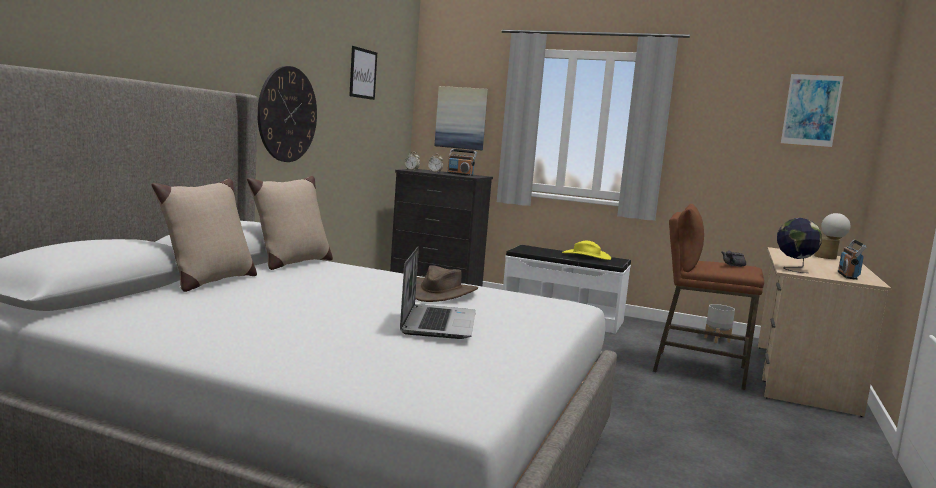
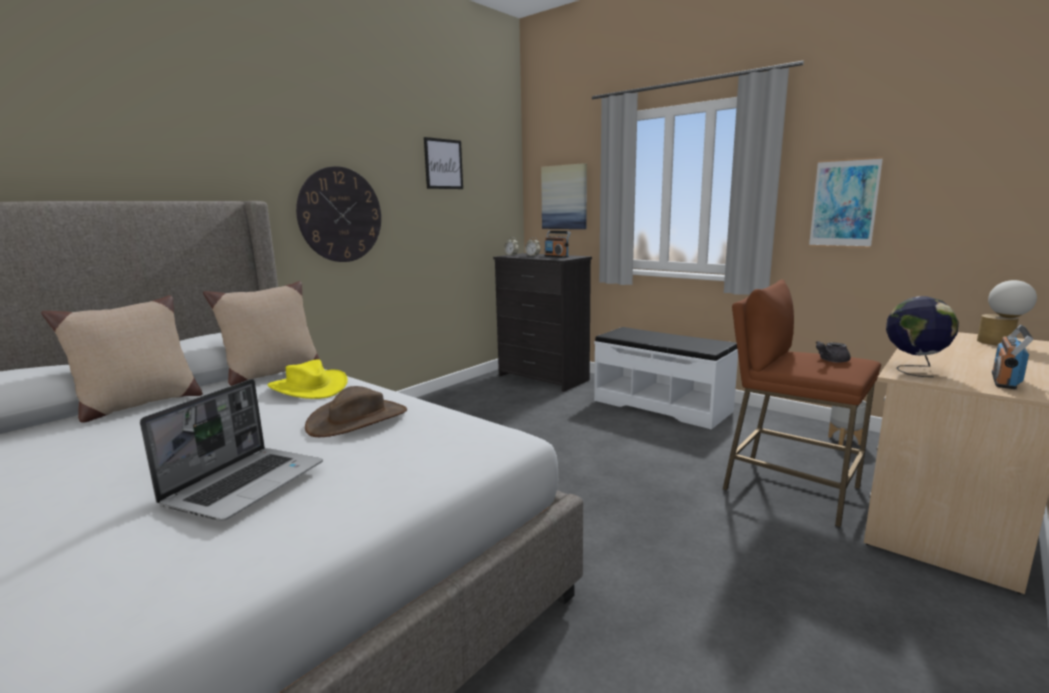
camera: 20 degrees right, 5 degrees up
(586, 256) = (683, 340): yellow hat -> yellow hat (308, 388)
(811, 110) = (985, 136): picture -> picture (844, 203)

